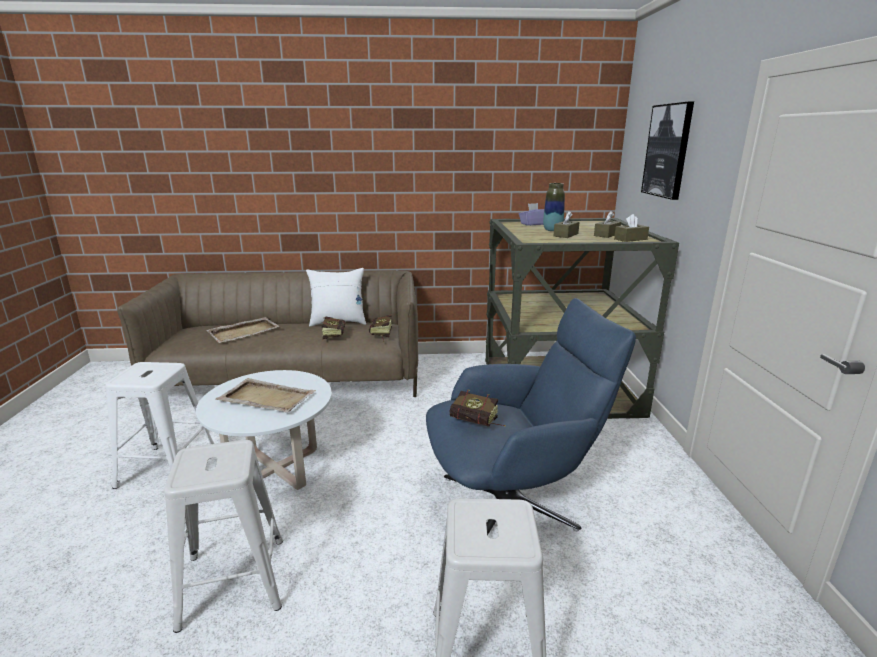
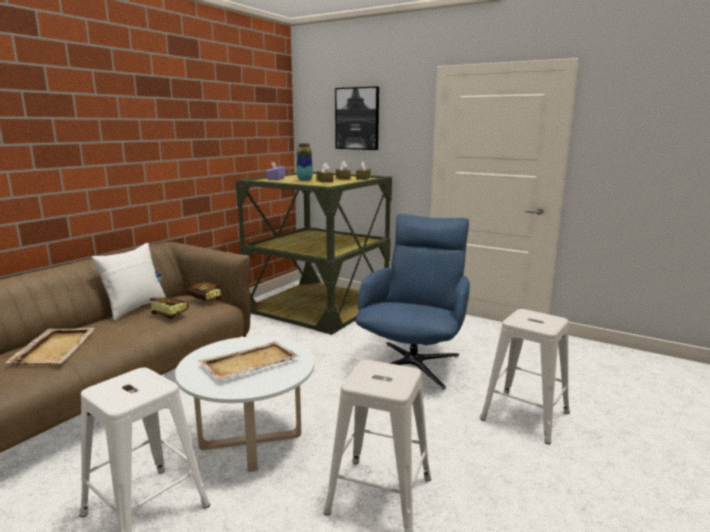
camera: 55 degrees left, 5 degrees down
(478, 423) = (409, 307): book -> none

